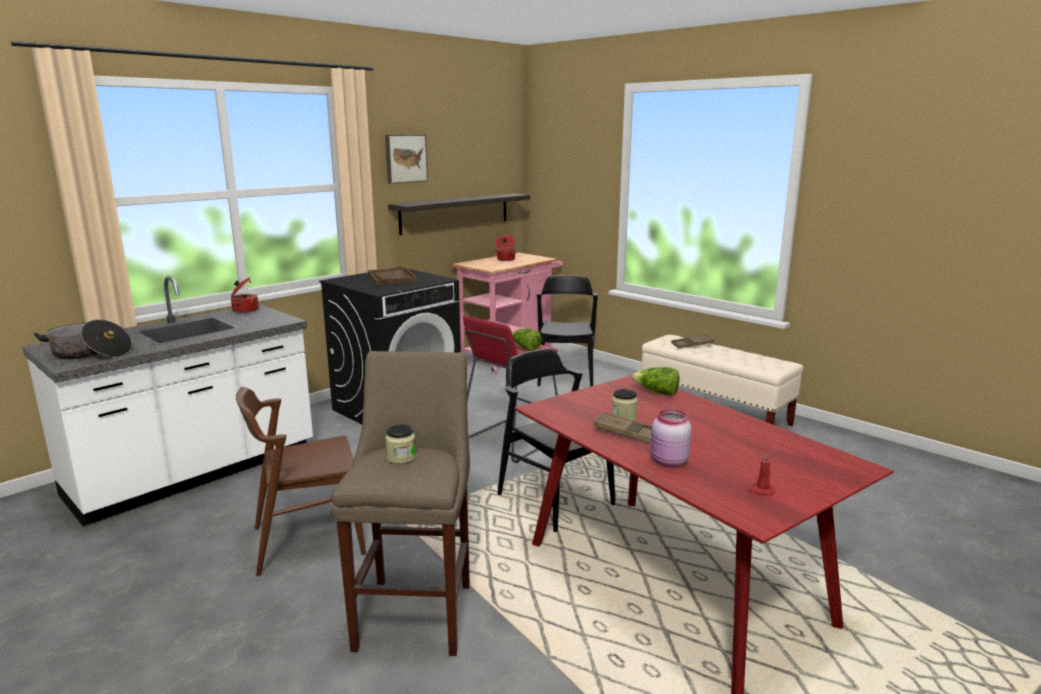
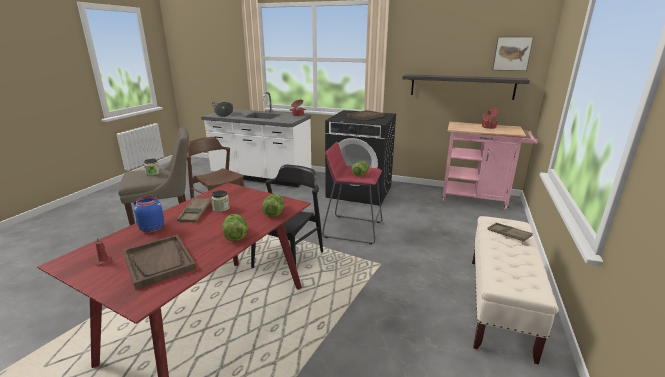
camera: 65 degrees right, 5 degrees up
(405, 158) = (423, 45): picture -> picture (512, 53)
(565, 376) = (476, 223): black chair -> none
(668, 462) = (151, 228): pink jar -> blue jar
(713, 416) = (235, 235): none -> lettuce
(771, 458) = (159, 262): none -> brown tray

